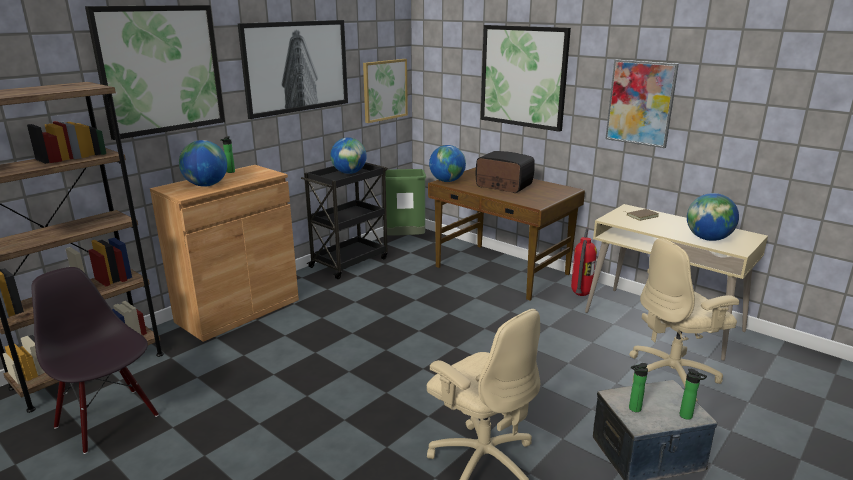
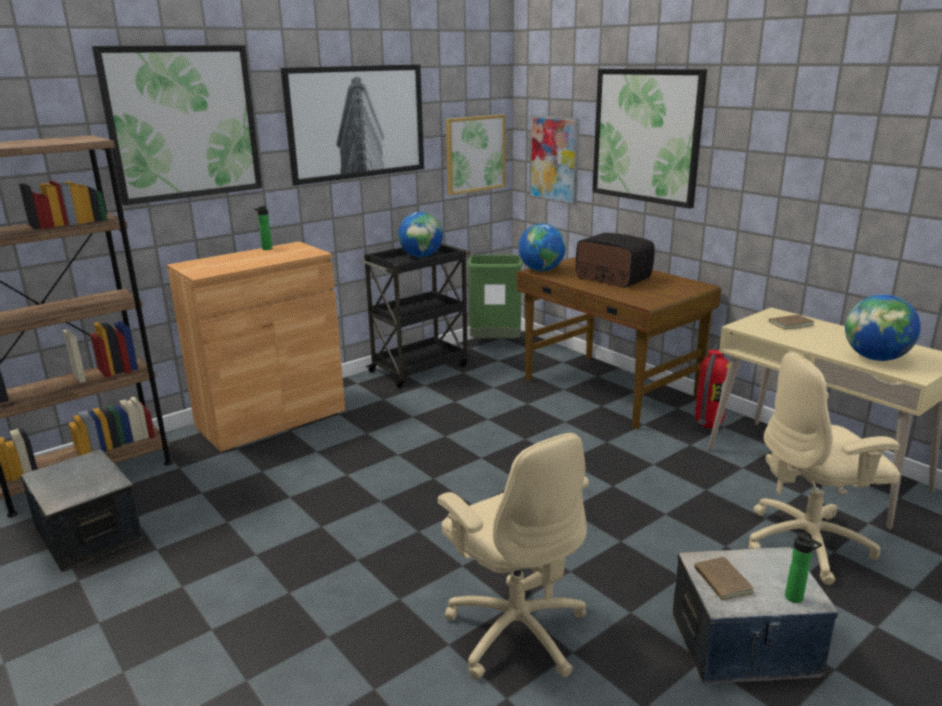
camera: 10 degrees right, 0 degrees up
(108, 420) = (90, 534): black chair -> storage box
(206, 185) = (231, 263): globe -> none
(633, 409) = (720, 581): bottle -> brown book
(640, 103) = (796, 170): picture -> picture (554, 159)

